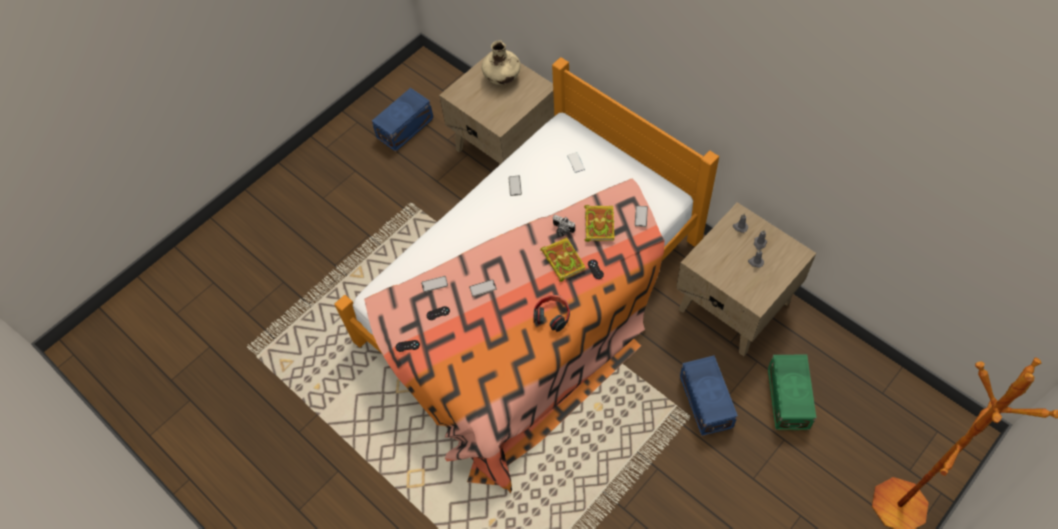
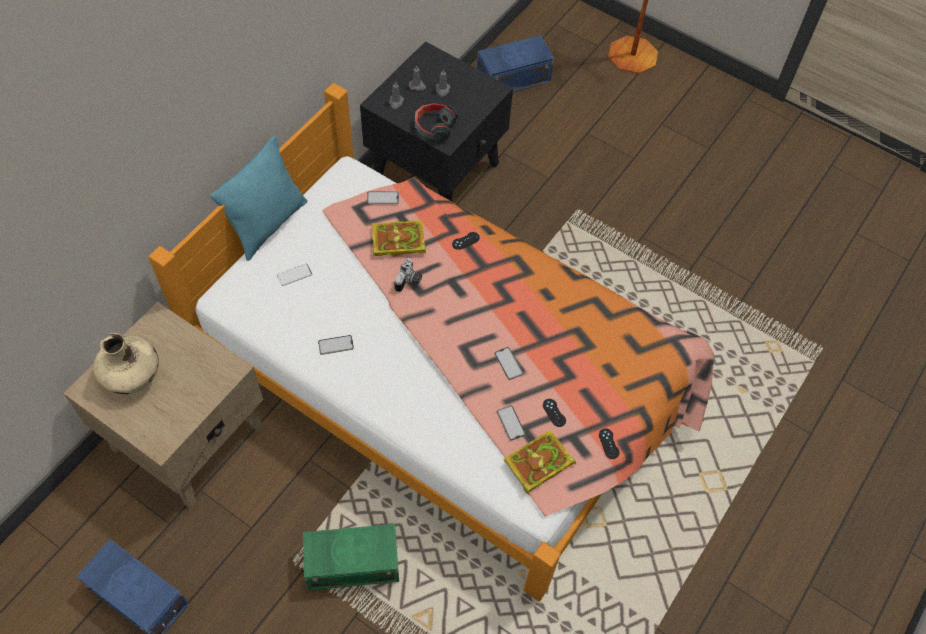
camera: 105 degrees left, 0 degrees up
(552, 315) = (537, 281): headphones -> headphones (434, 127)
(562, 260) = (457, 275): book -> book (538, 464)
(622, 147) = (268, 224): none -> turquoise pillow
(706, 400) = (556, 195): blue storage box -> blue storage box (512, 78)
(735, 306) = (437, 170): beige nightstand -> black nightstand
(789, 397) = (540, 128): green storage box -> green storage box (351, 562)

